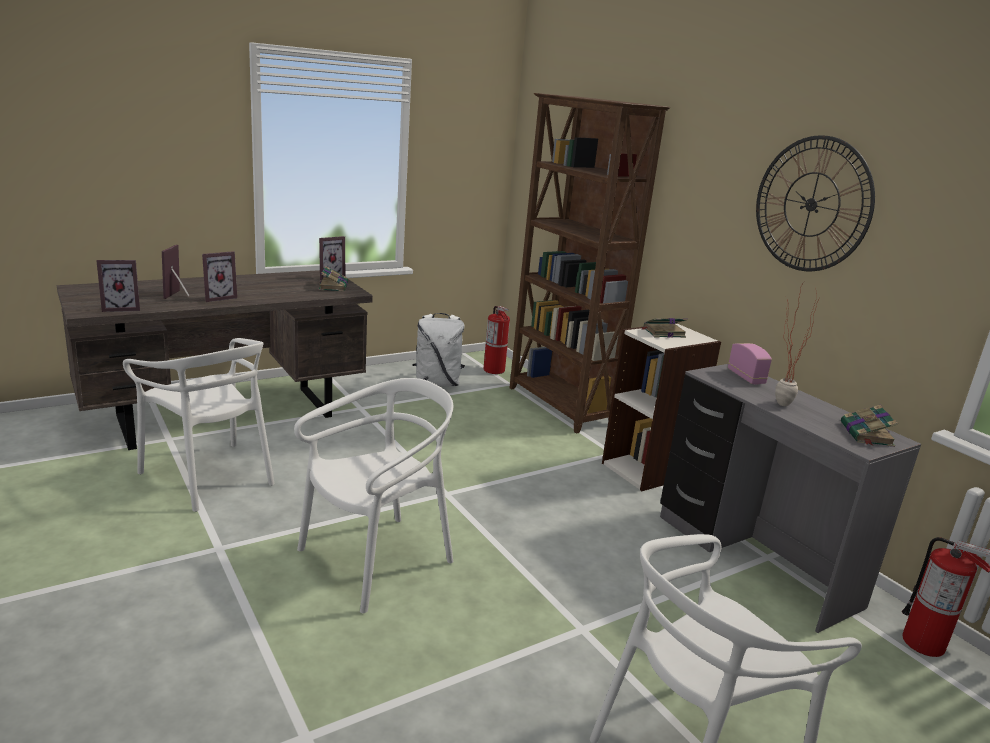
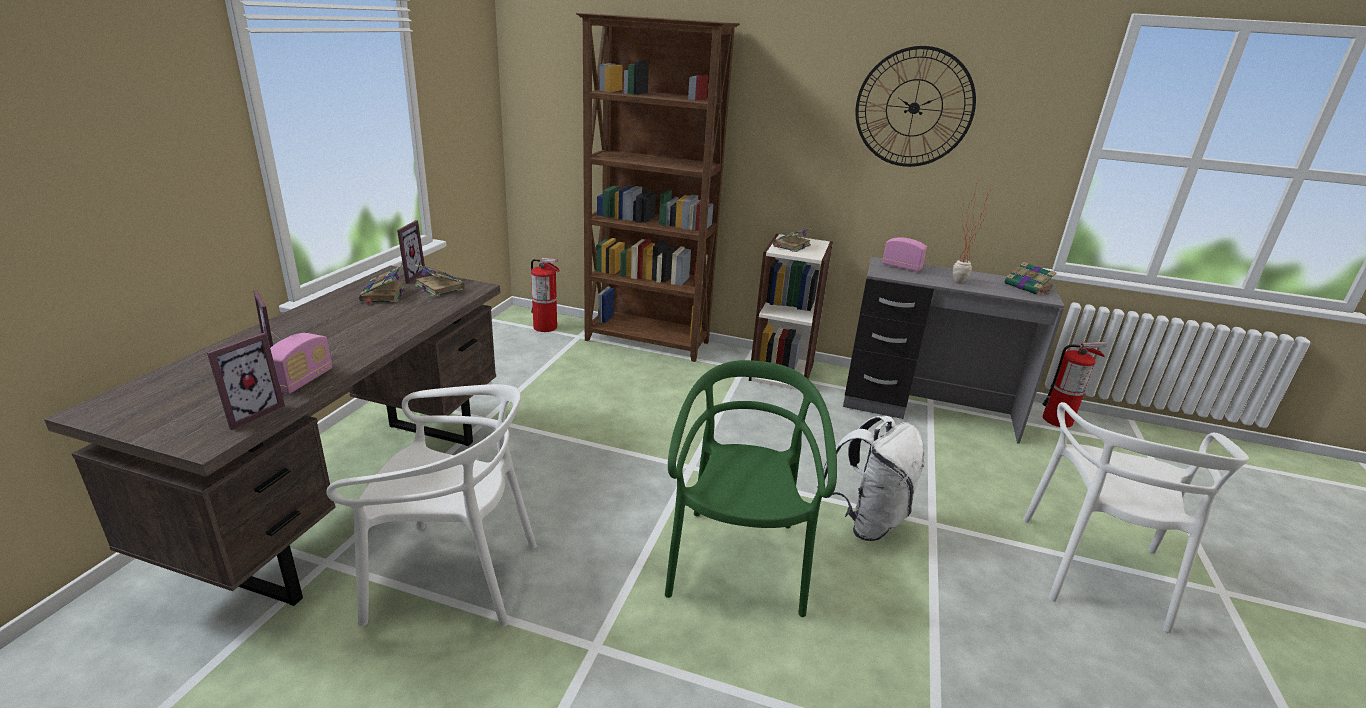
camera: 40 degrees left, 5 degrees up
(169, 304) = (302, 381): none -> radio
(218, 297) = (344, 348): picture frame -> none
(293, 281) = (383, 295): none -> book
(376, 560) = (738, 562): white chair -> green chair
(437, 383) = (517, 361): white backpack -> white backpack (866, 521)

